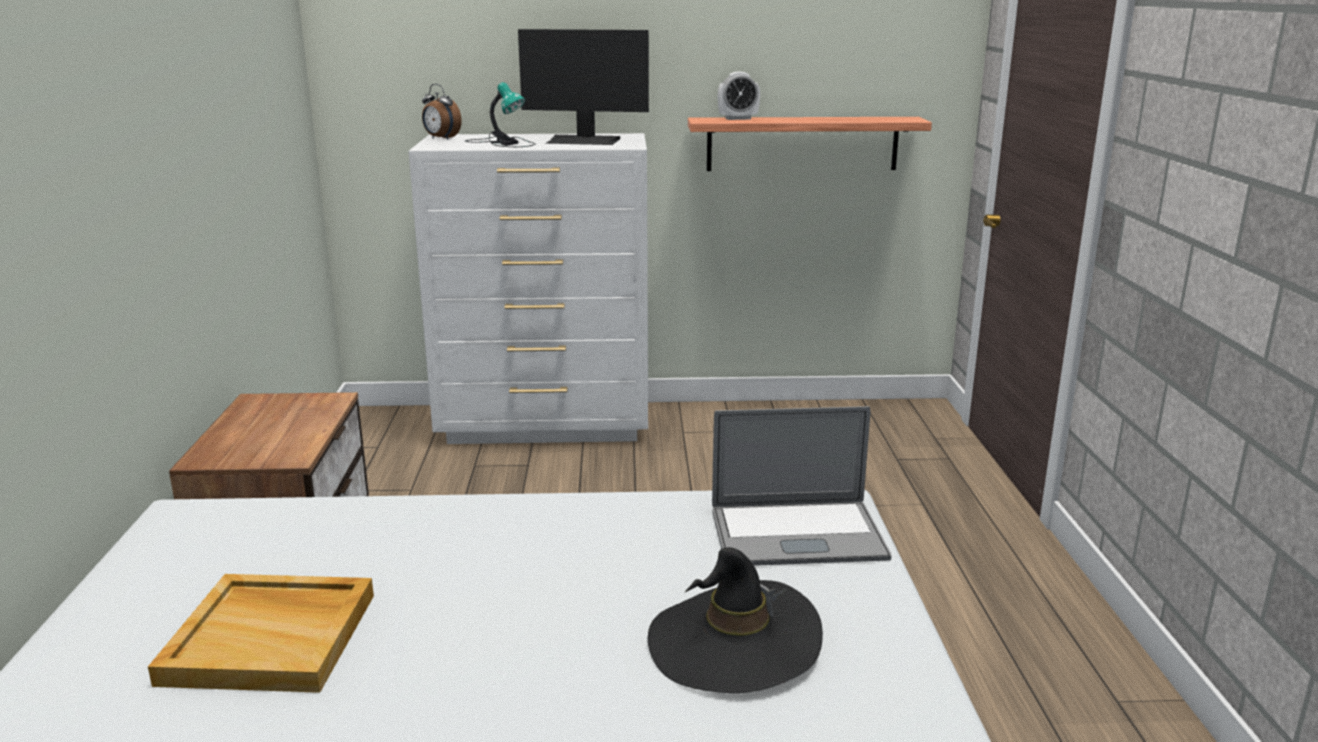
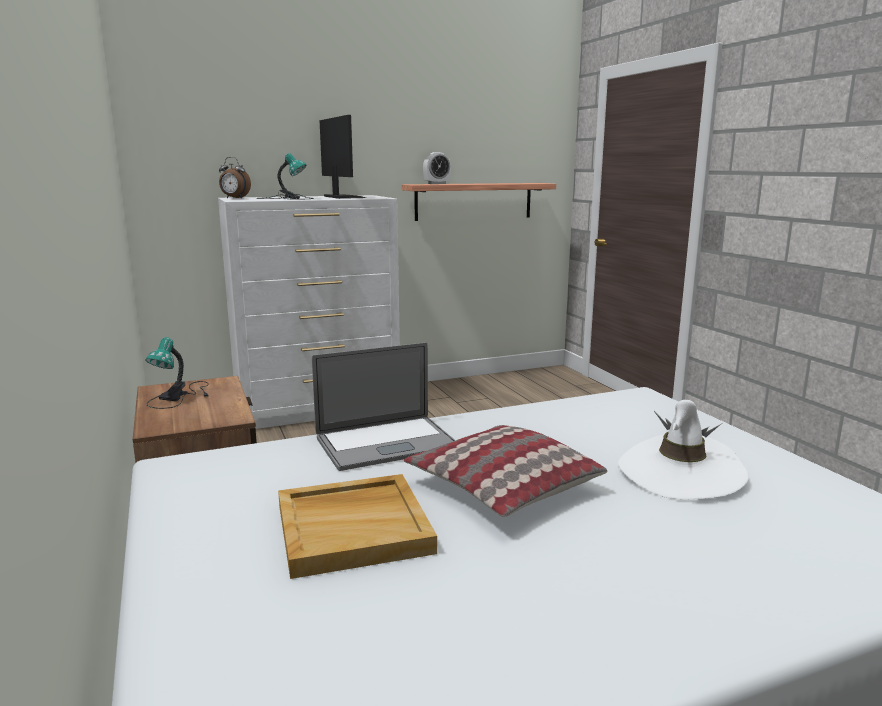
camera: 20 degrees left, 5 degrees down
(270, 415) = (181, 395): none -> table lamp
(486, 618) = (502, 488): none -> pillow
(584, 141) = (343, 197): monitor -> monitor turned 105 degrees counterclockwise
(734, 643) = (680, 473): black hat -> white hat
(797, 534) = (640, 413): laptop -> laptop (386, 443)

